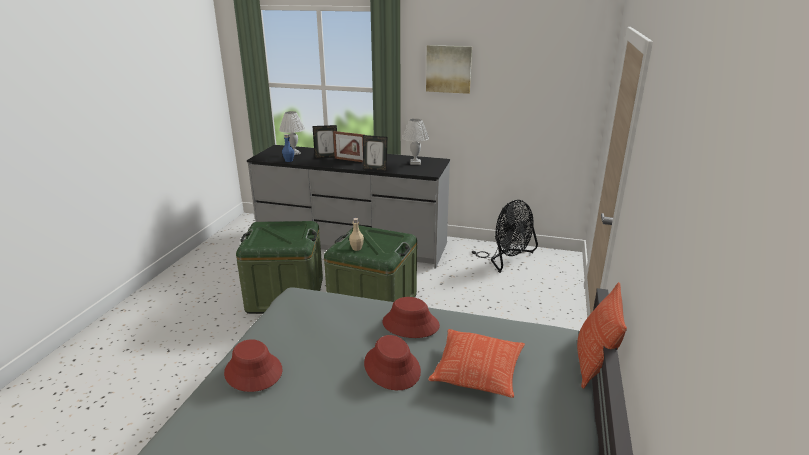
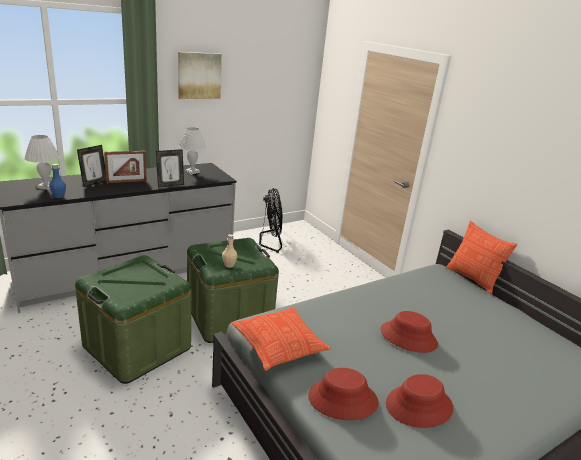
camera: 50 degrees left, 0 degrees up
(410, 324) = (366, 304): red hat -> red hat (419, 406)
(477, 373) = (445, 313): orange pillow -> orange pillow (279, 347)

